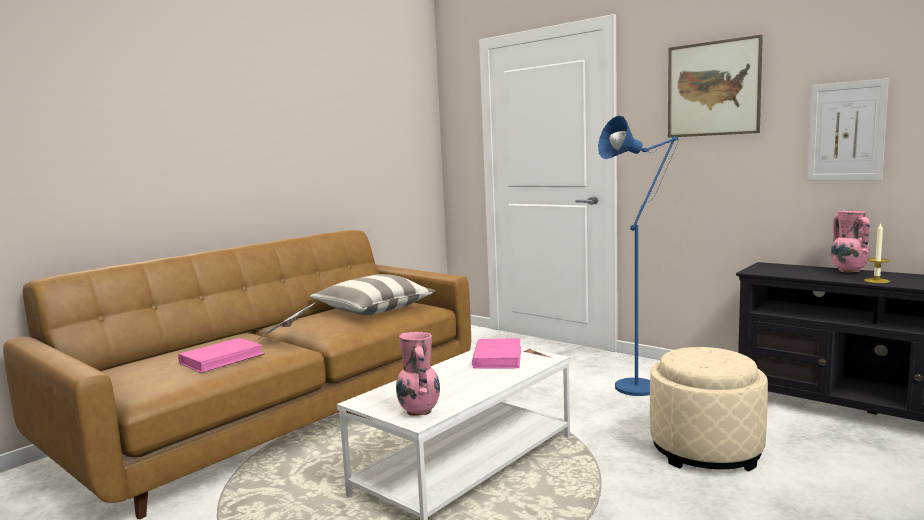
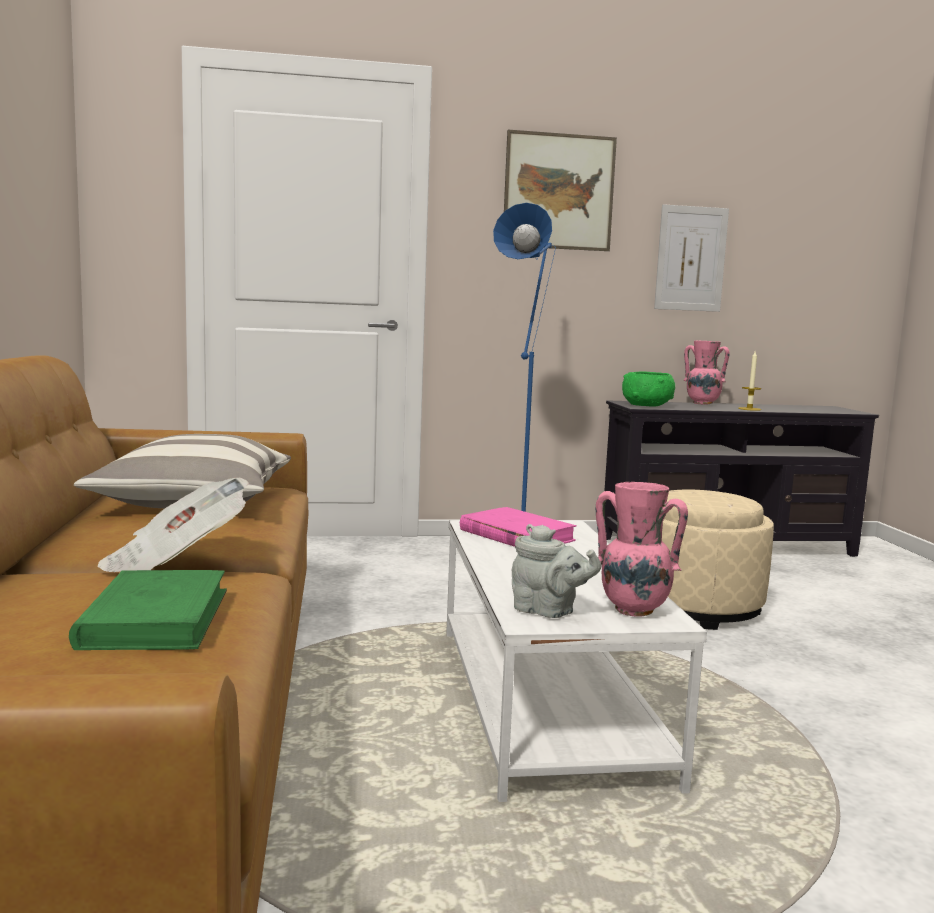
camera: 50 degrees left, 0 degrees up
(222, 359) = (155, 618): pink book -> green book
(382, 400) = (548, 611): none -> grey teapot
(769, 270) = (646, 405): none -> green bowl

